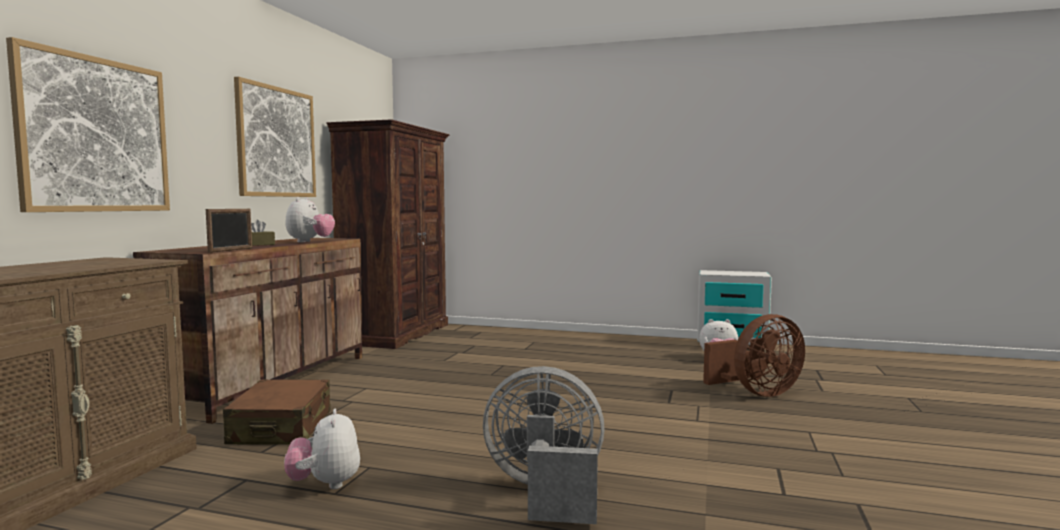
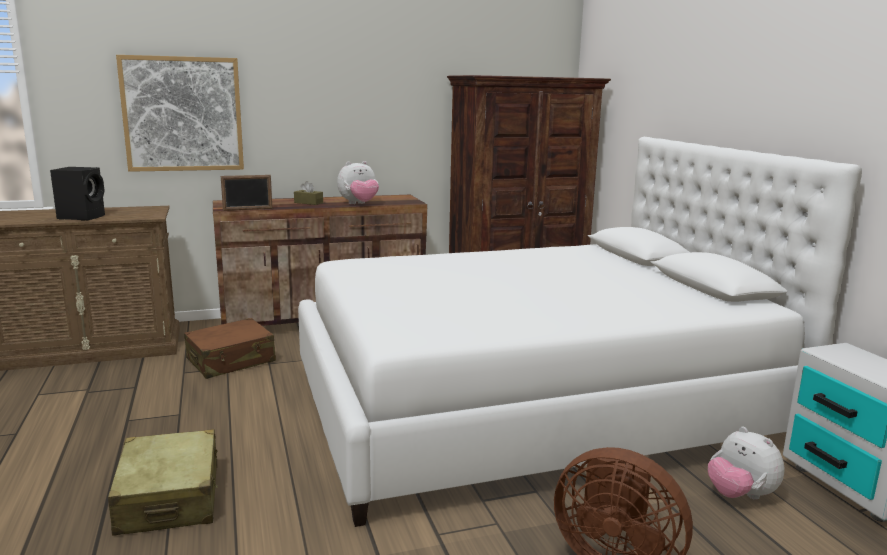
camera: 55 degrees right, 10 degrees up
(56, 269) = (83, 217): none -> black speaker
(276, 142) = (373, 103): picture -> none
(325, 484) = (140, 412): plush toy -> none
(546, 492) = (169, 498): grey fan -> beige suitcase
(563, 366) = (533, 405): none -> white bed

